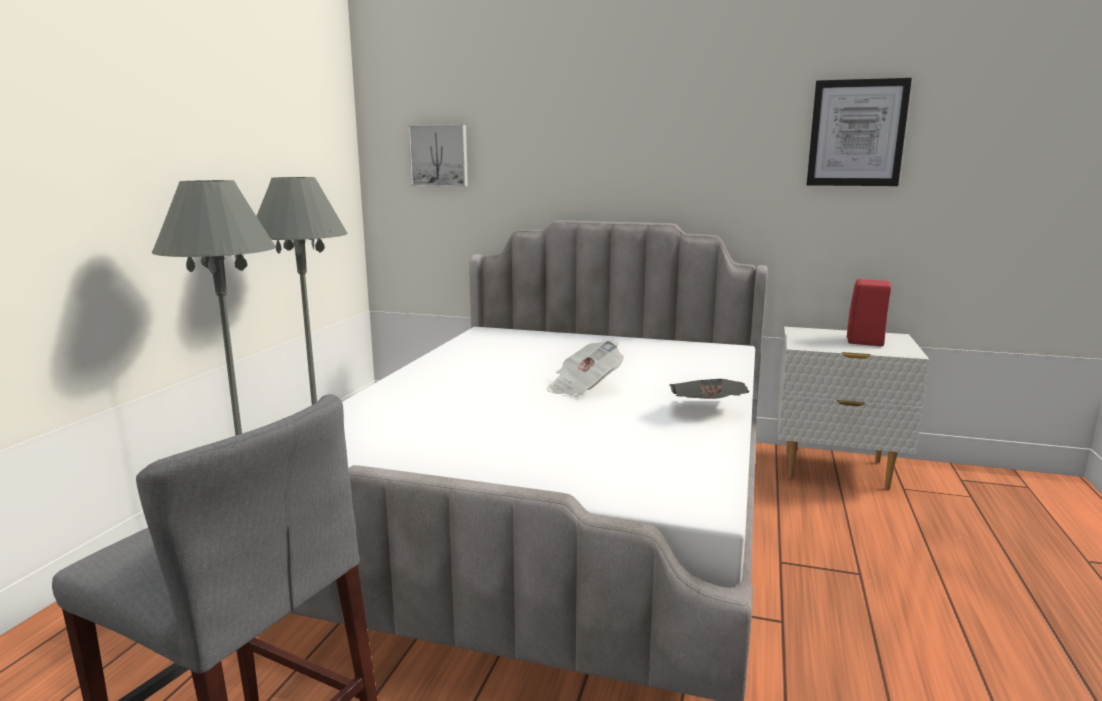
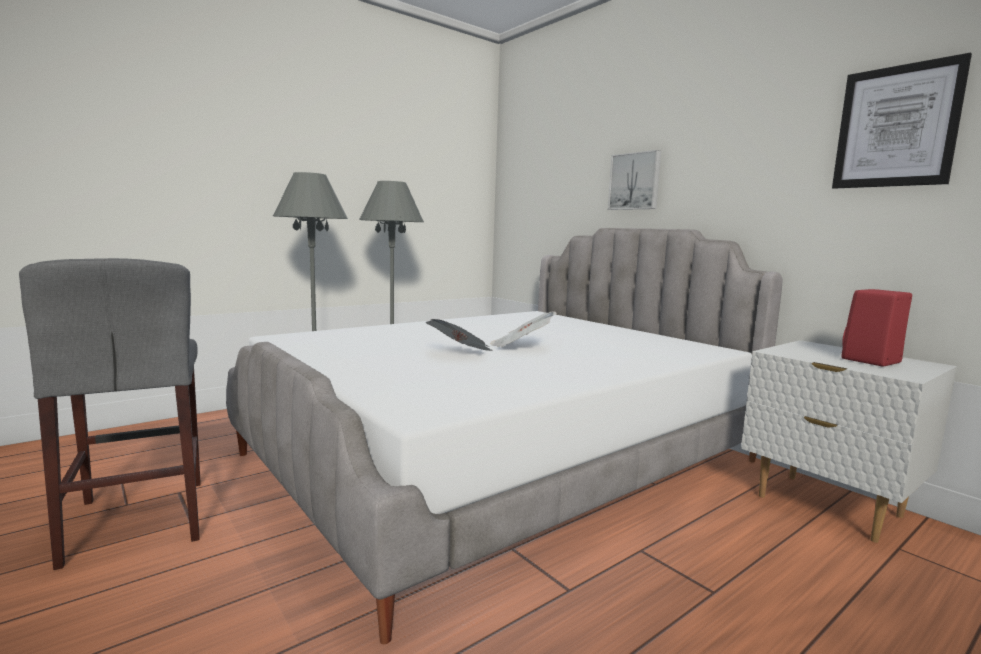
camera: 35 degrees right, 5 degrees down
(439, 156) = (538, 180): picture -> picture (635, 181)
(707, 410) = (581, 374): newspaper -> newspaper (461, 354)

